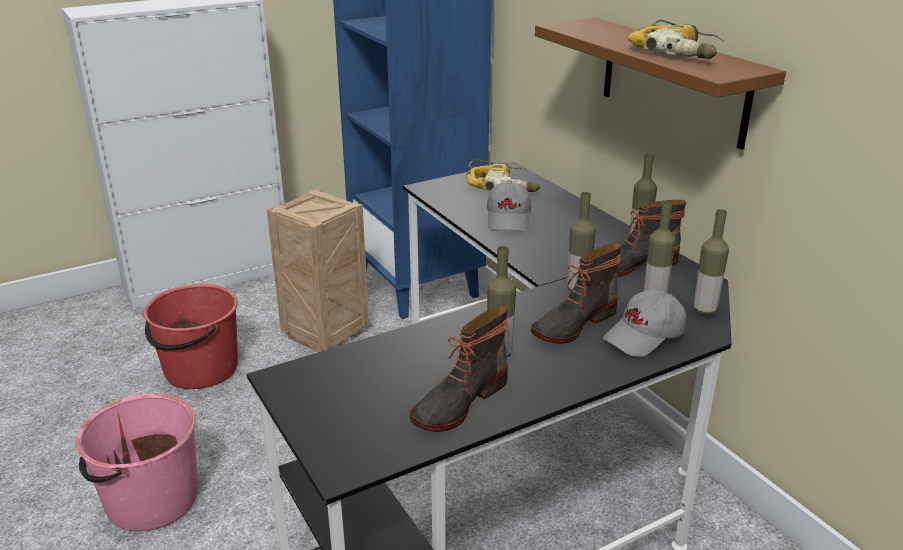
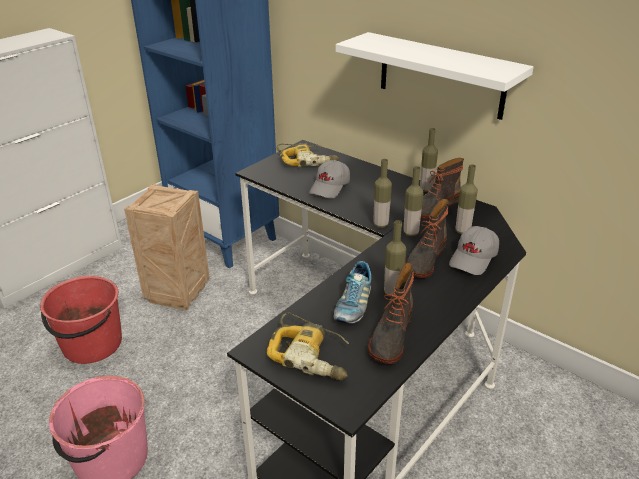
camera: 20 degrees left, 5 degrees up
(437, 356) = (353, 305): none -> shoe
(509, 219) = (330, 187): grey cap -> grey cap turned 45 degrees clockwise
(673, 81) = (441, 75): brown shelf -> white shelf
(678, 52) = (454, 58): power drill -> power drill (311, 354)
(704, 310) = (496, 231): bottle -> bottle (380, 224)

